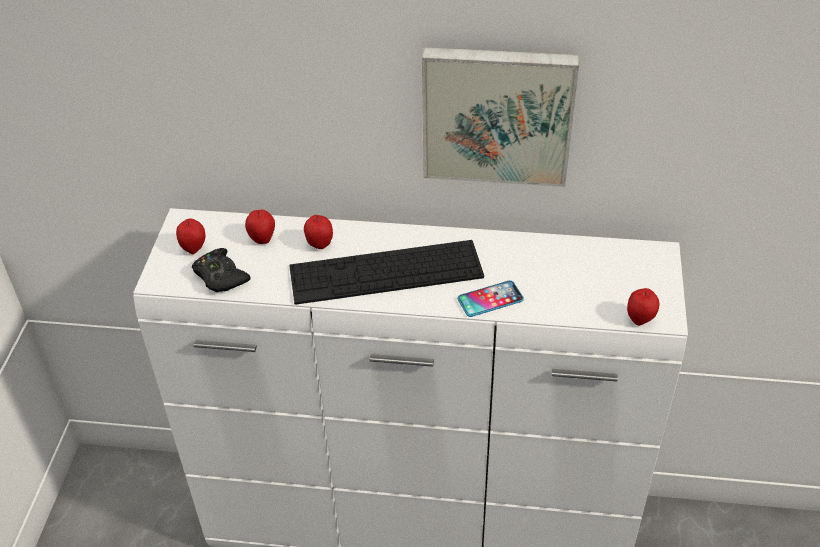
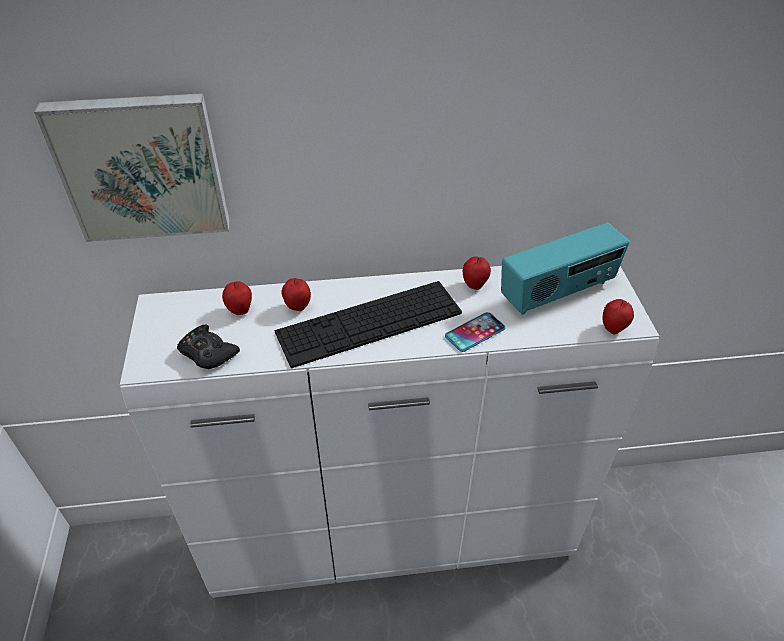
camera: 15 degrees left, 0 degrees up
(194, 248) = (173, 330): apple -> apple (474, 285)
(497, 114) = (457, 156): picture -> picture (142, 166)
(596, 272) = (558, 292): none -> radio

